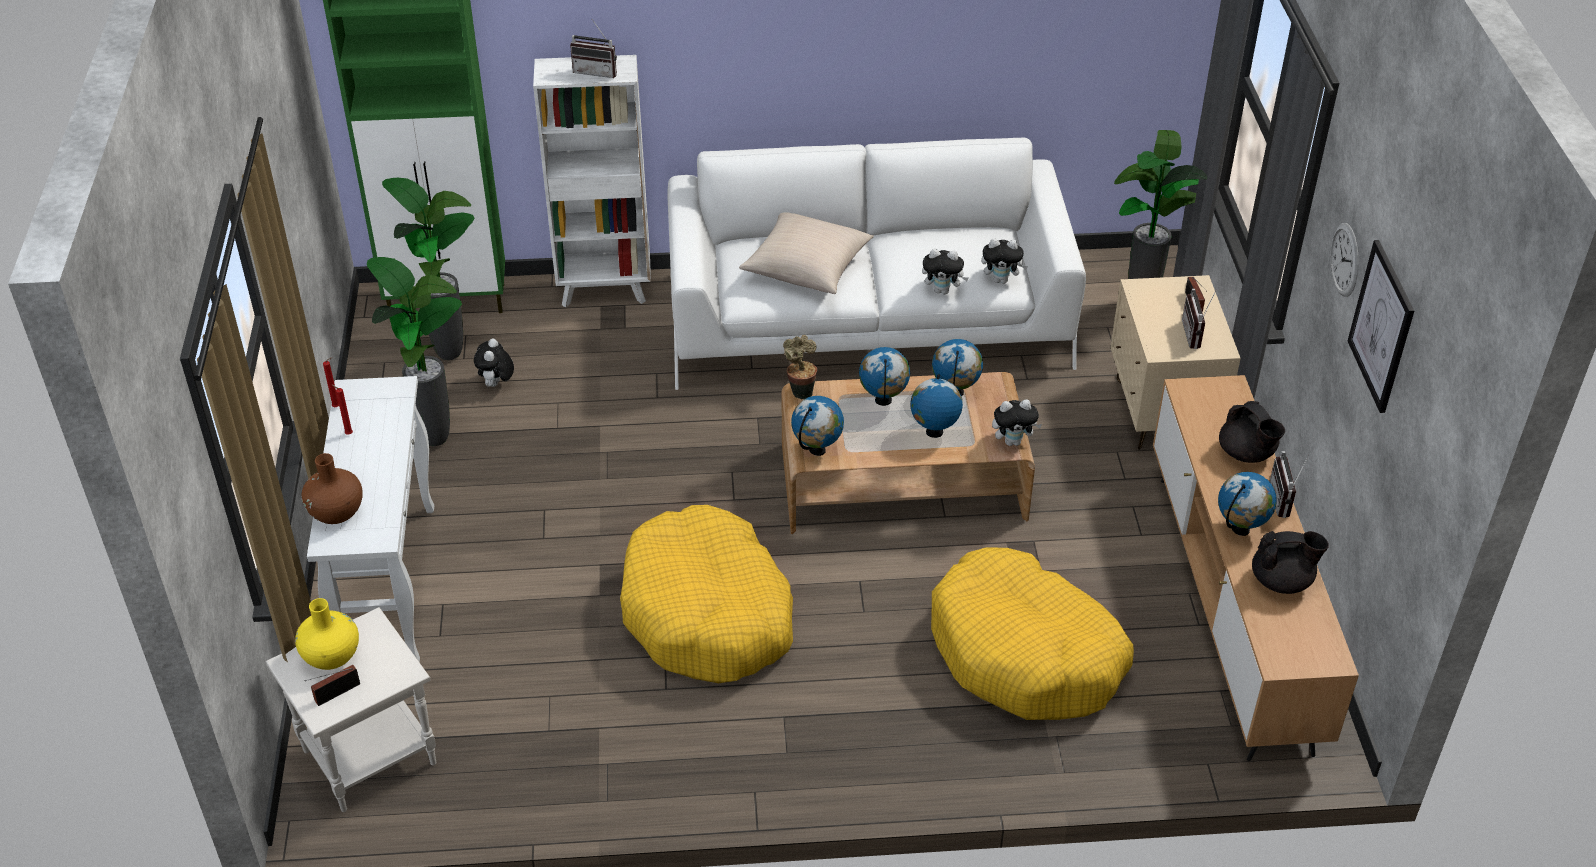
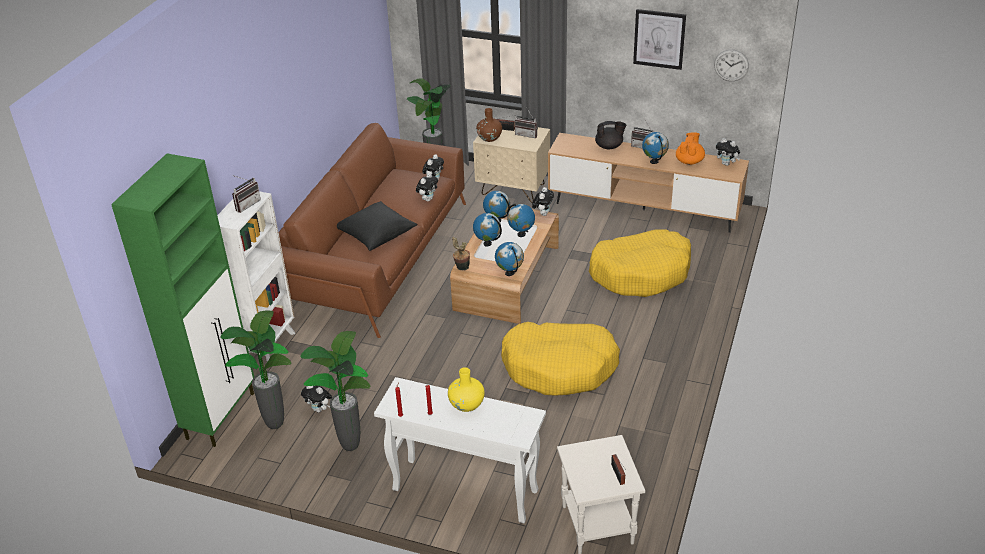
camera: 65 degrees left, 5 degrees down
(331, 656) = (587, 472): yellow vase -> yellow vase (466, 404)
(336, 512) = (498, 430): brown vase -> brown vase (489, 138)
(806, 267) = (376, 234): beige pillow -> black pillow
(867, 320) = (378, 256): white sofa -> brown sofa
(1282, 581) = (689, 161): black teapot -> orange teapot
(1316, 641) = (726, 164): none -> plush toy
(1345, 259) = (607, 36): wall clock -> wall clock (731, 65)

